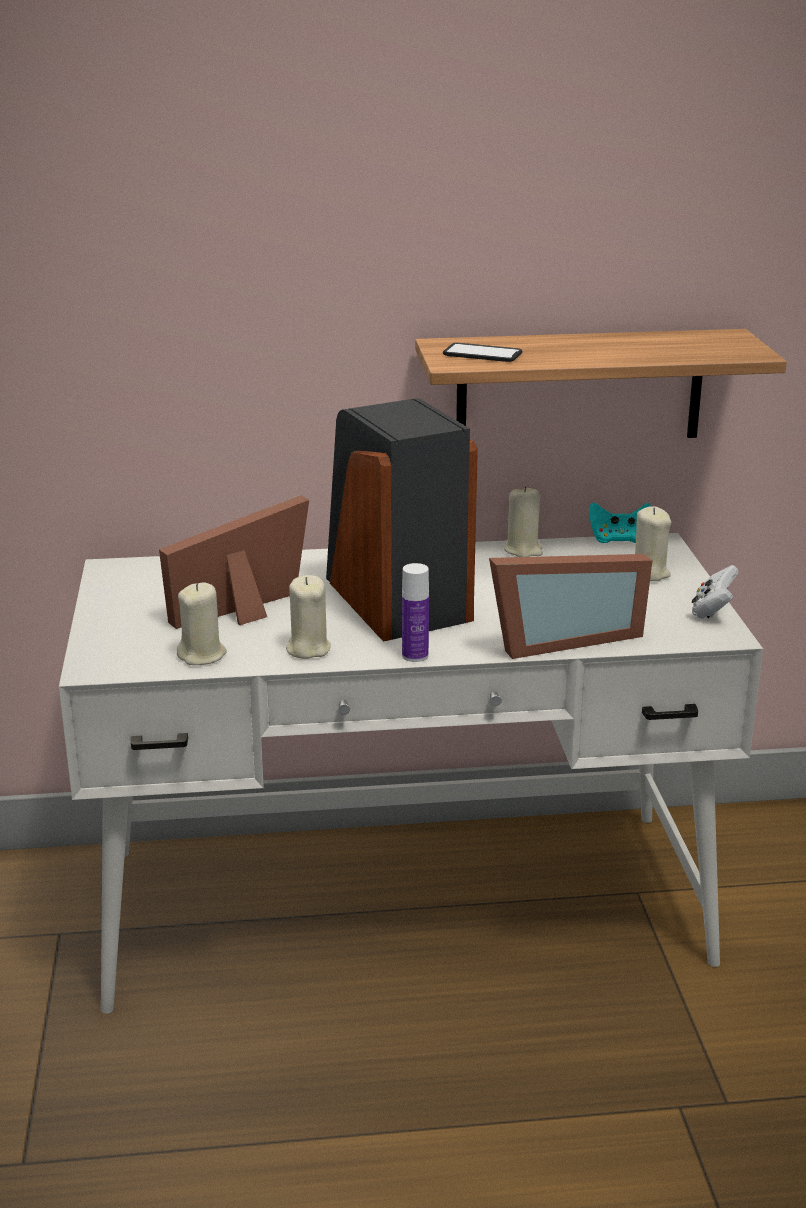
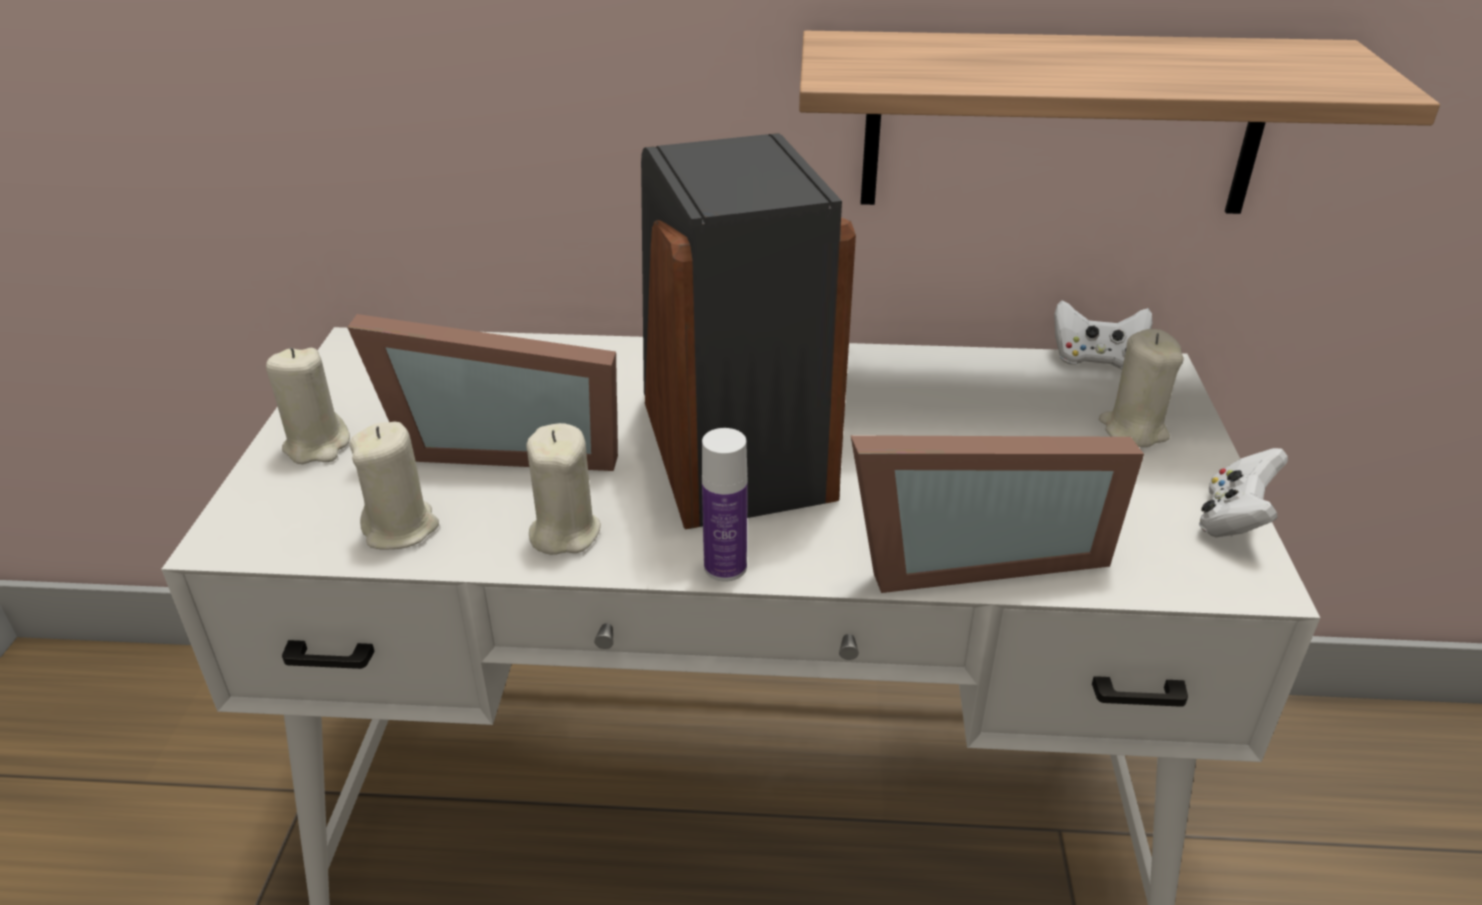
camera: 10 degrees right, 10 degrees up
(247, 611) = (506, 445): picture frame -> picture frame turned 150 degrees counterclockwise
(482, 354) = (899, 62): phone -> none
(523, 550) = (947, 366): beige candle -> beige candle (317, 445)
(619, 539) = (1096, 359): turquoise game controller -> white game controller

